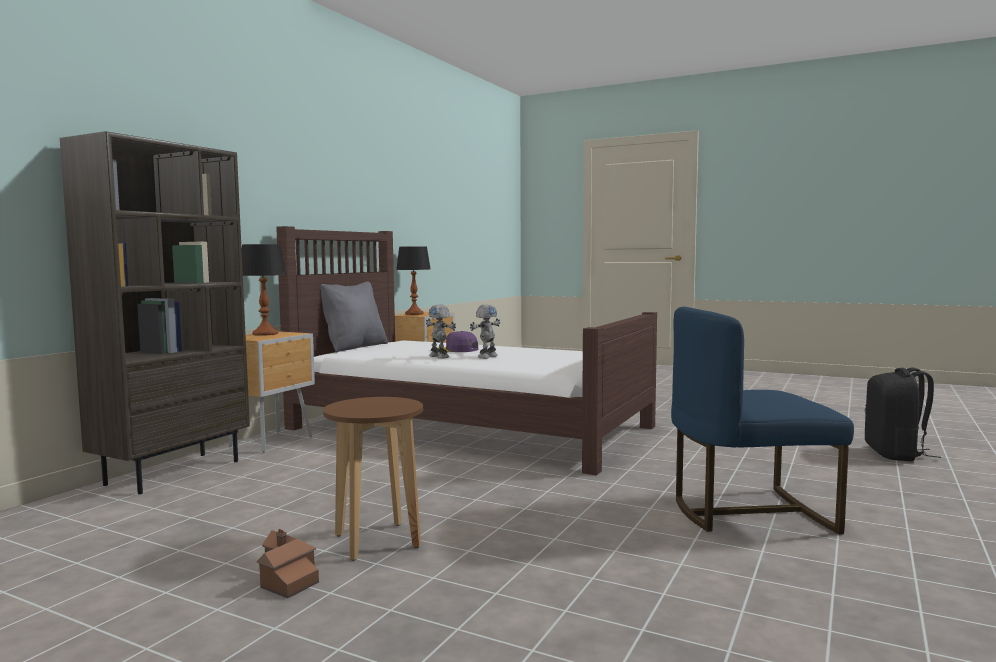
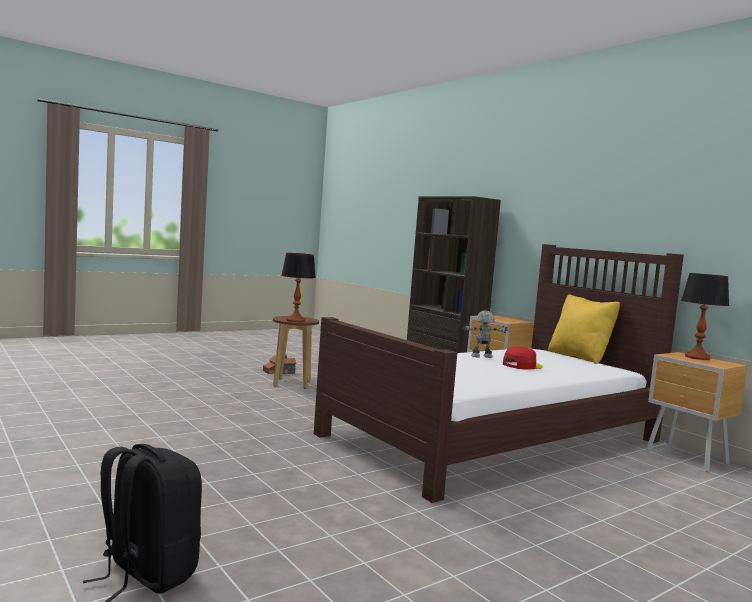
camera: 115 degrees right, 0 degrees up
(265, 334) = (511, 319): table lamp -> table lamp (295, 320)
(353, 347) = (579, 357): grey pillow -> yellow pillow
(457, 350) = (522, 365): purple cap -> red cap
(486, 357) = (467, 362): toy robot -> none
(748, 512) = (185, 441): blue chair -> none

